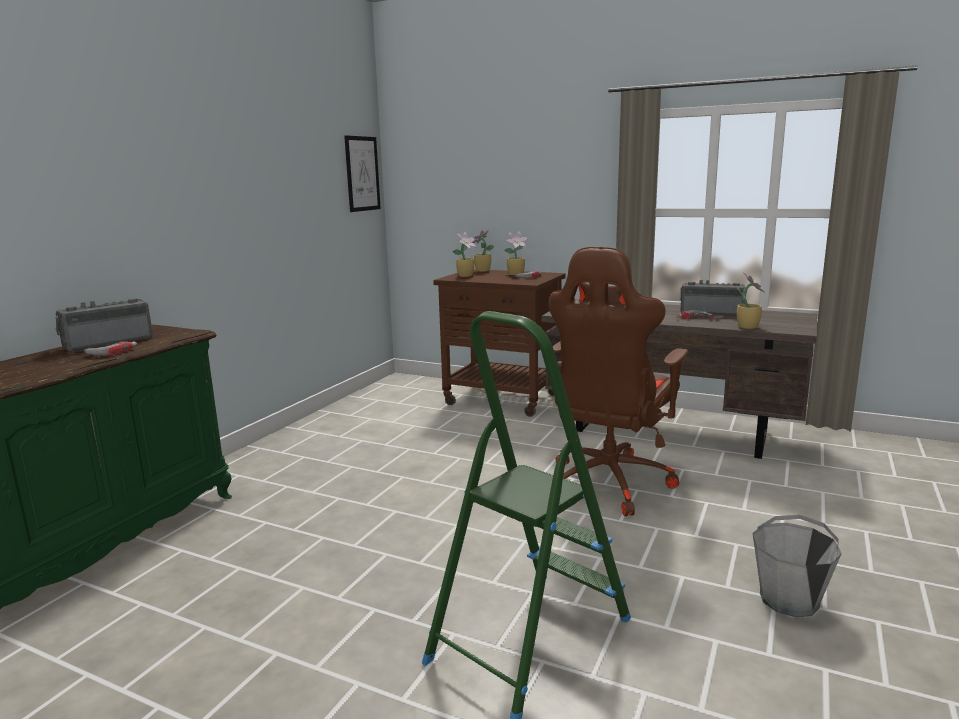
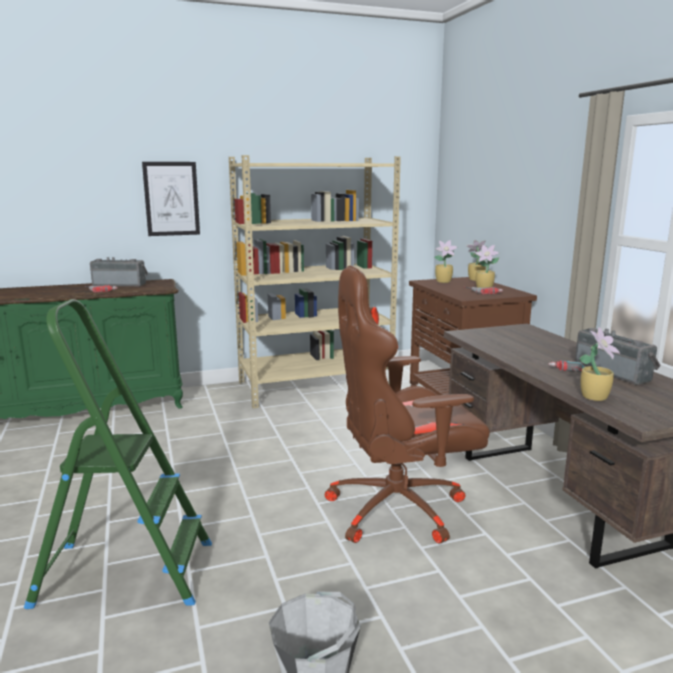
camera: 45 degrees right, 0 degrees up
(338, 425) = (315, 386): none -> beige bookcase
(362, 174) = (407, 179): picture -> picture (171, 199)

